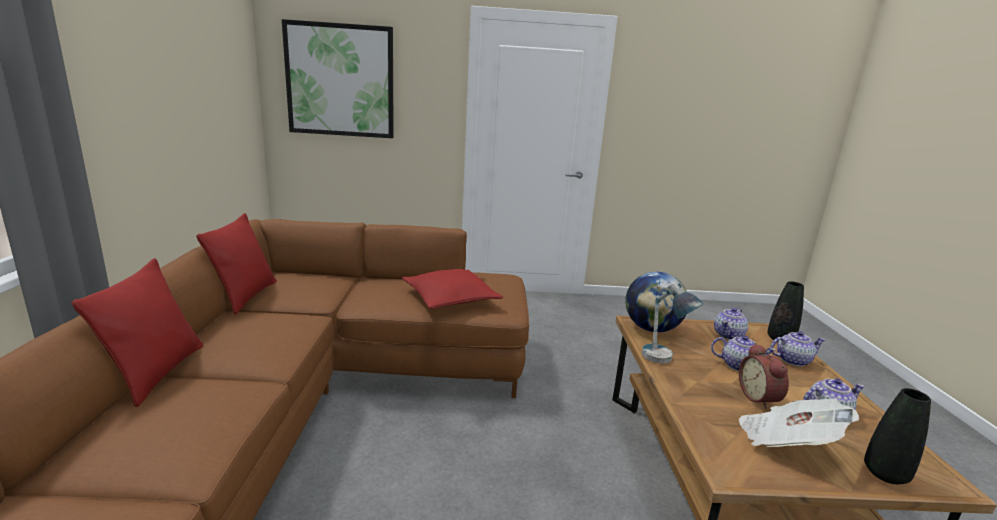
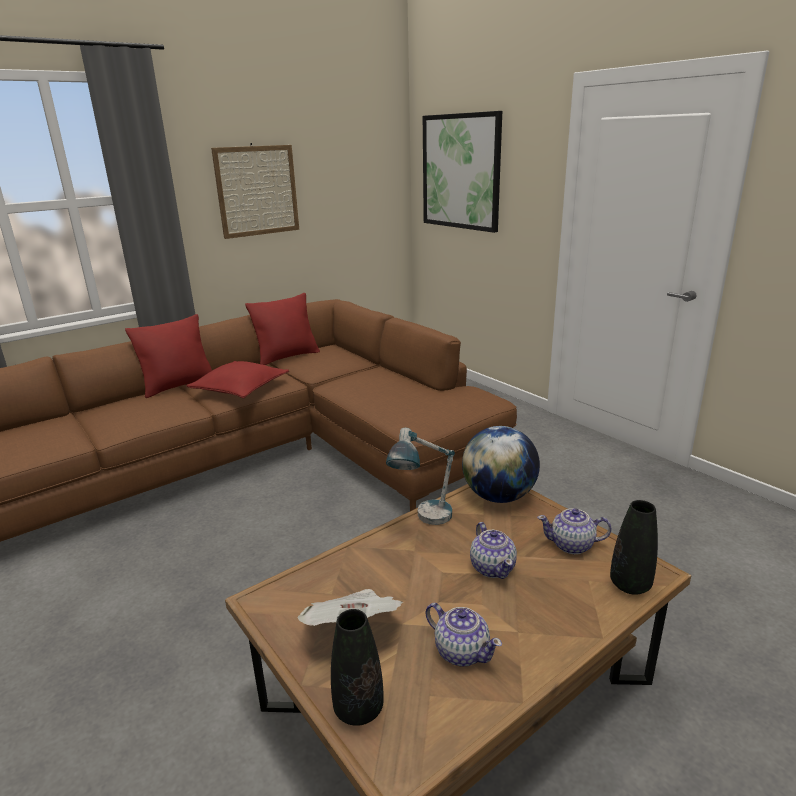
camera: 55 degrees right, 5 degrees up
(139, 80) = (257, 189): none -> picture
(450, 299) = (394, 401): red pillow -> red pillow (240, 388)
(760, 398) = (431, 596): alarm clock -> none
(792, 360) = (577, 605): teapot -> none

